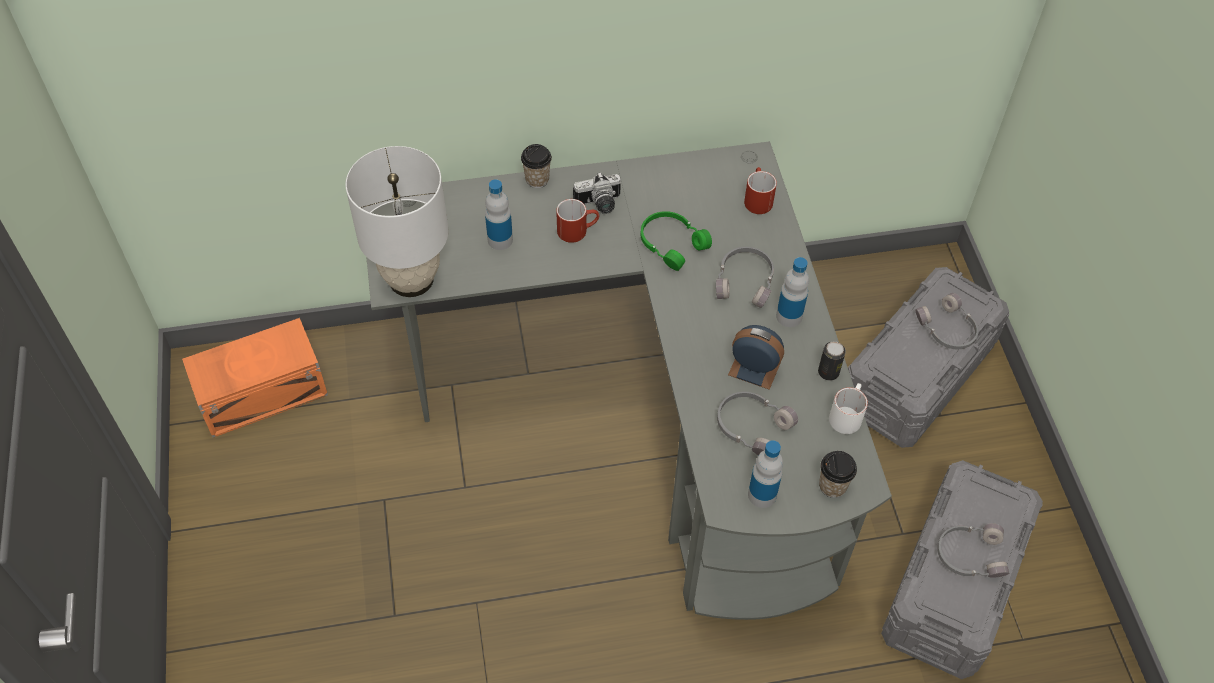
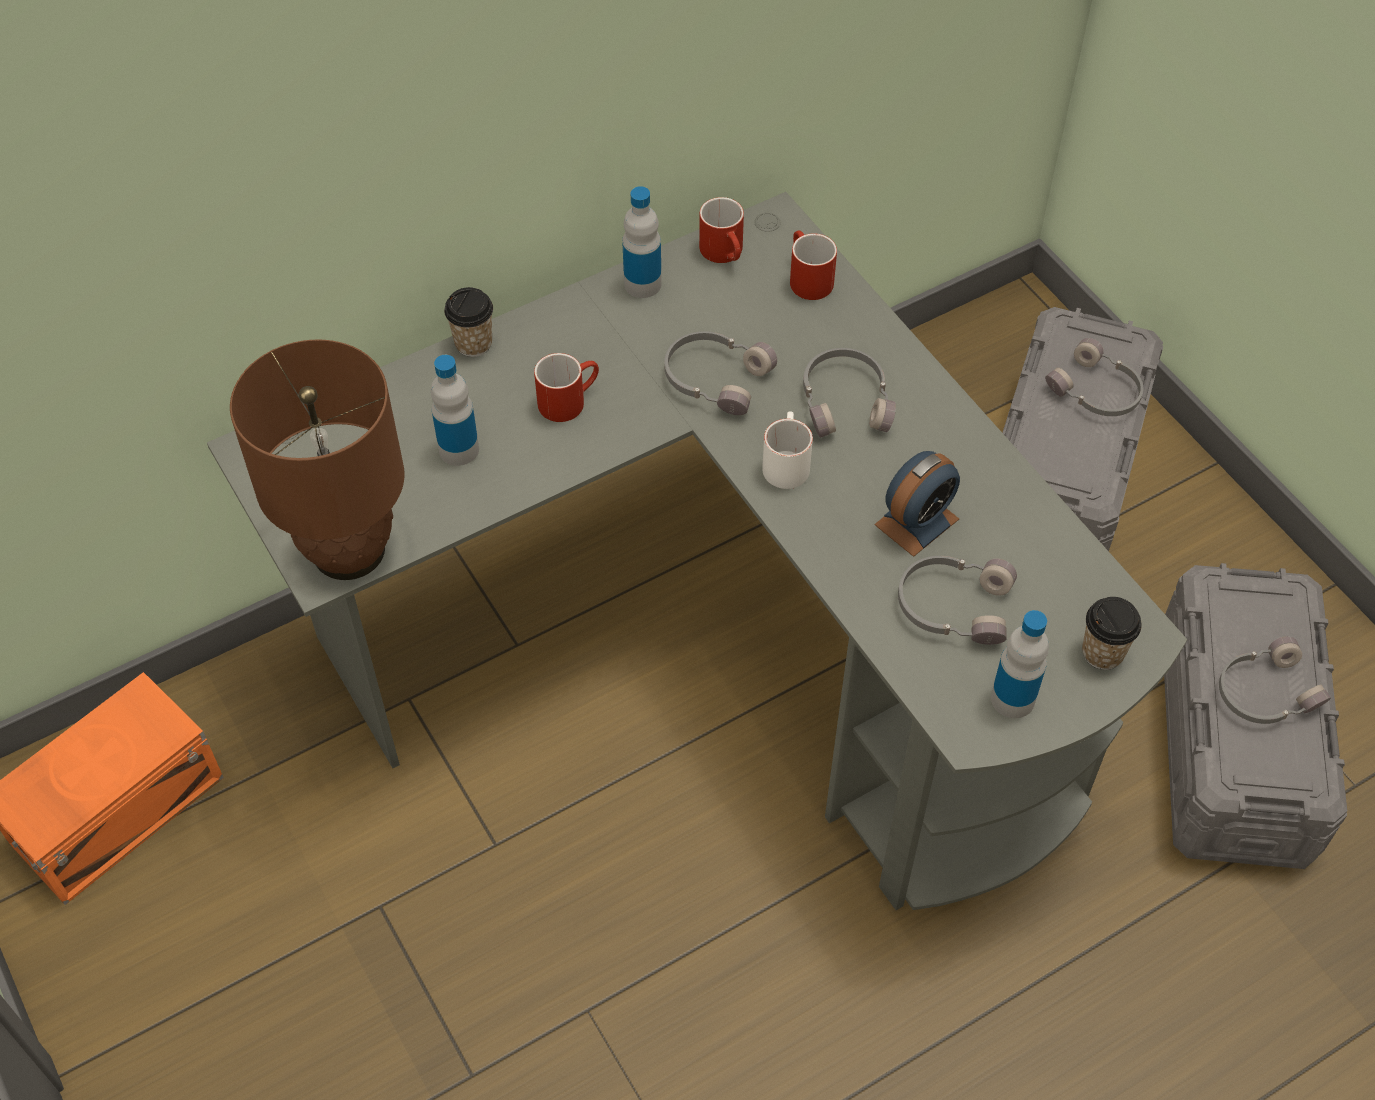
camera: 20 degrees left, 0 degrees up
(411, 279) = (349, 550): white table lamp -> brown table lamp
(599, 204) = (583, 353): camera -> none
(671, 243) = (715, 378): green headphones -> grey headphones
(714, 169) = (726, 253): none -> red mug
(754, 369) = (916, 522): alarm clock -> alarm clock turned 135 degrees clockwise
(789, 316) = (929, 431): bottle -> bottle (642, 284)
(828, 372) = (1021, 494): can -> none
(846, 414) = (1073, 545): white mug -> white mug (784, 462)

